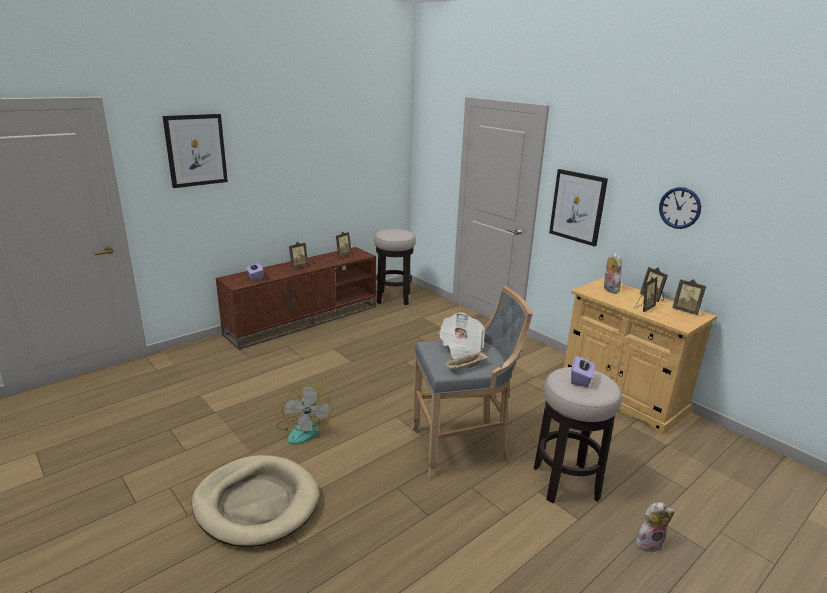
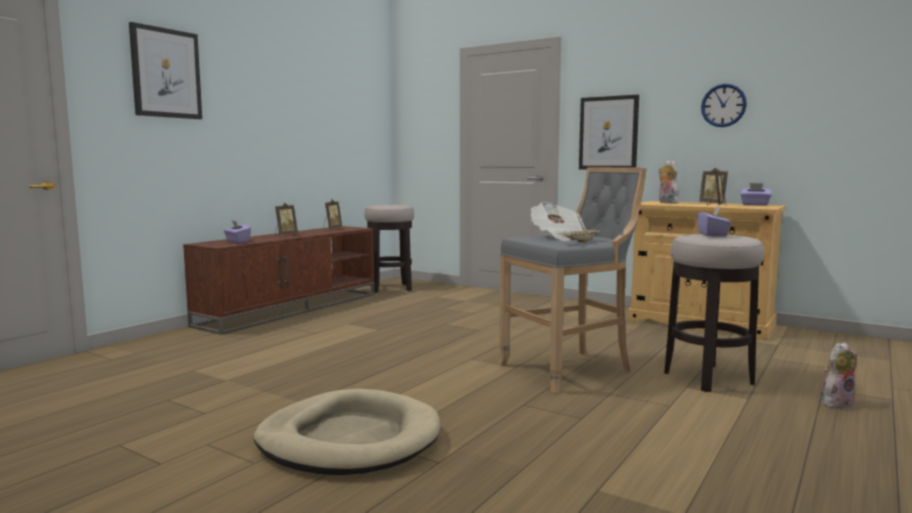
camera: 15 degrees left, 15 degrees down
(304, 429) = (362, 379): fan -> none
(686, 311) = (755, 205): picture frame -> purple tissue box

